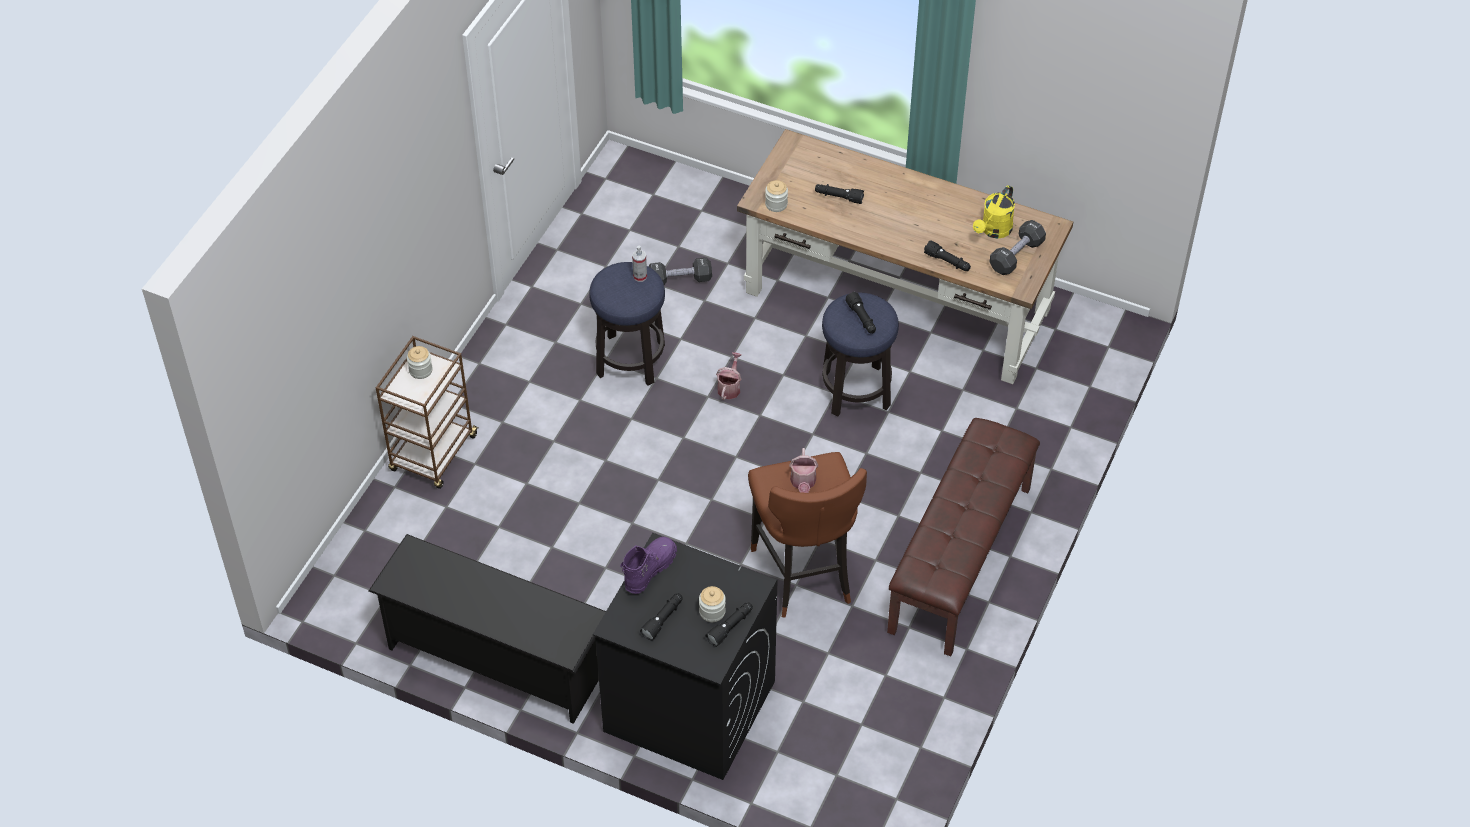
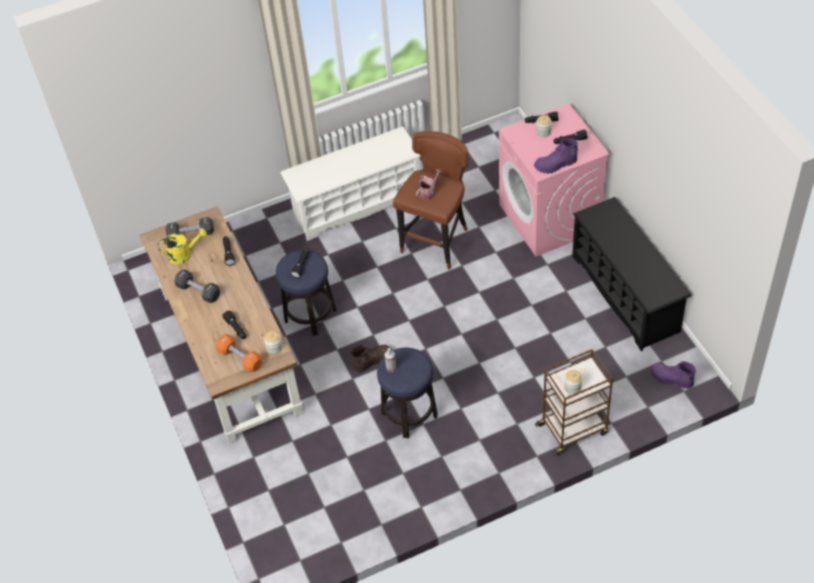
camera: 135 degrees left, 0 degrees up
(359, 580) = (671, 379): none -> purple boot
(680, 280) = (330, 448): black dumbbell -> black dumbbell (199, 291)
(688, 706) = (550, 218): black washing machine -> pink washing machine
(729, 387) = (372, 361): watering can -> brown boot
(799, 175) = (240, 358): none -> orange dumbbell
(961, 560) = (357, 204): brown bench -> white shoe rack

